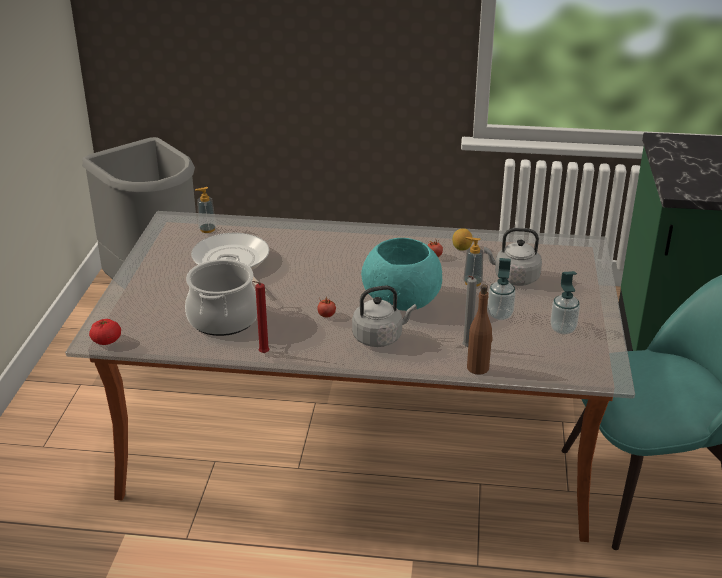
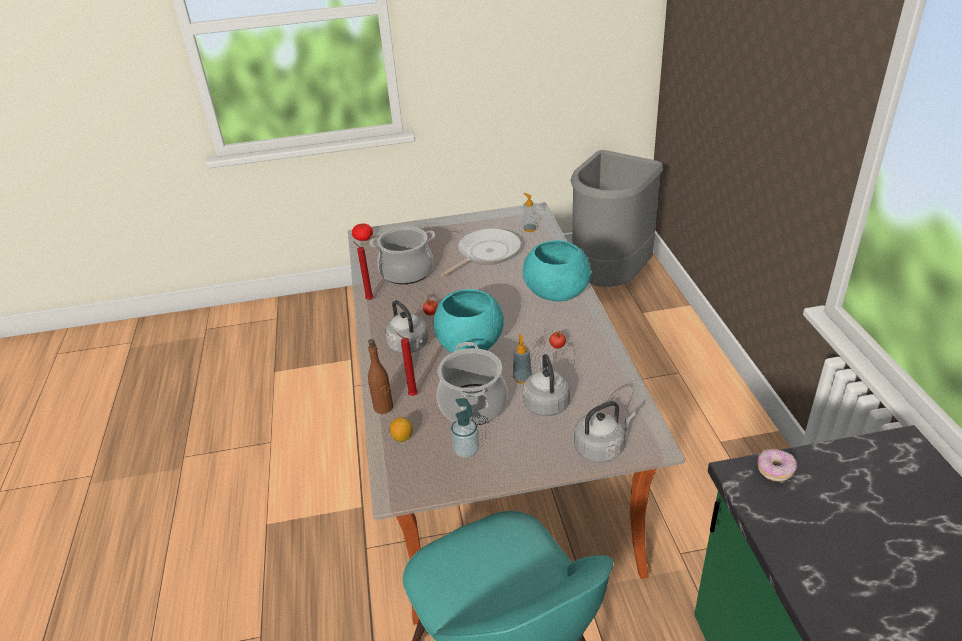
camera: 75 degrees right, 5 degrees up
(345, 239) = (557, 292): none -> turquoise bowl
(461, 248) = (583, 359): lemon -> lemon (402, 437)
(466, 348) = (411, 395): grey candle -> red candle
(500, 315) = (473, 405): soap dispenser -> cooking pot
(582, 265) = (601, 448): none -> grey kettle
(677, 180) = (775, 470): none -> donut

